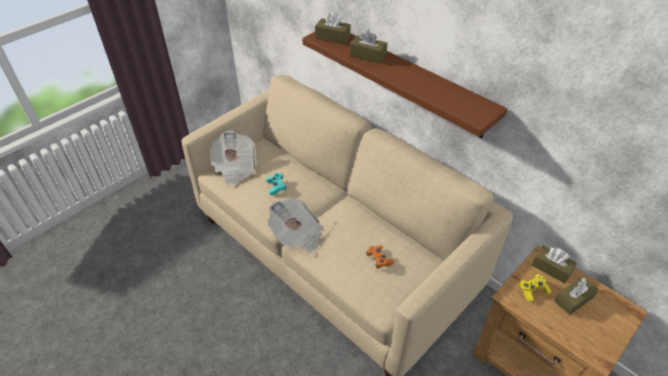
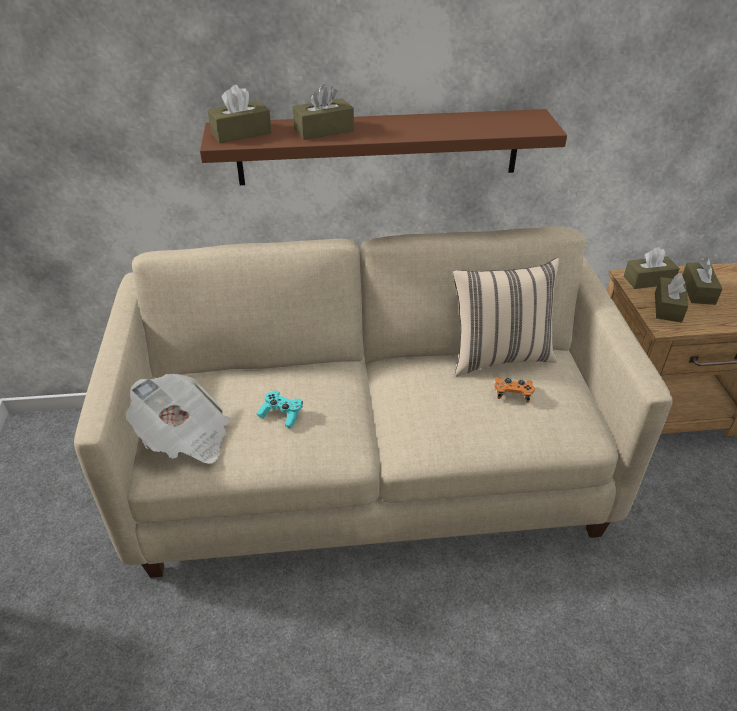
camera: 50 degrees left, 5 degrees down
(297, 235) = (393, 445): newspaper -> none
(404, 239) = (499, 356): none -> beige pillow
(532, 290) = (668, 307): yellow game controller -> brown tissue box

